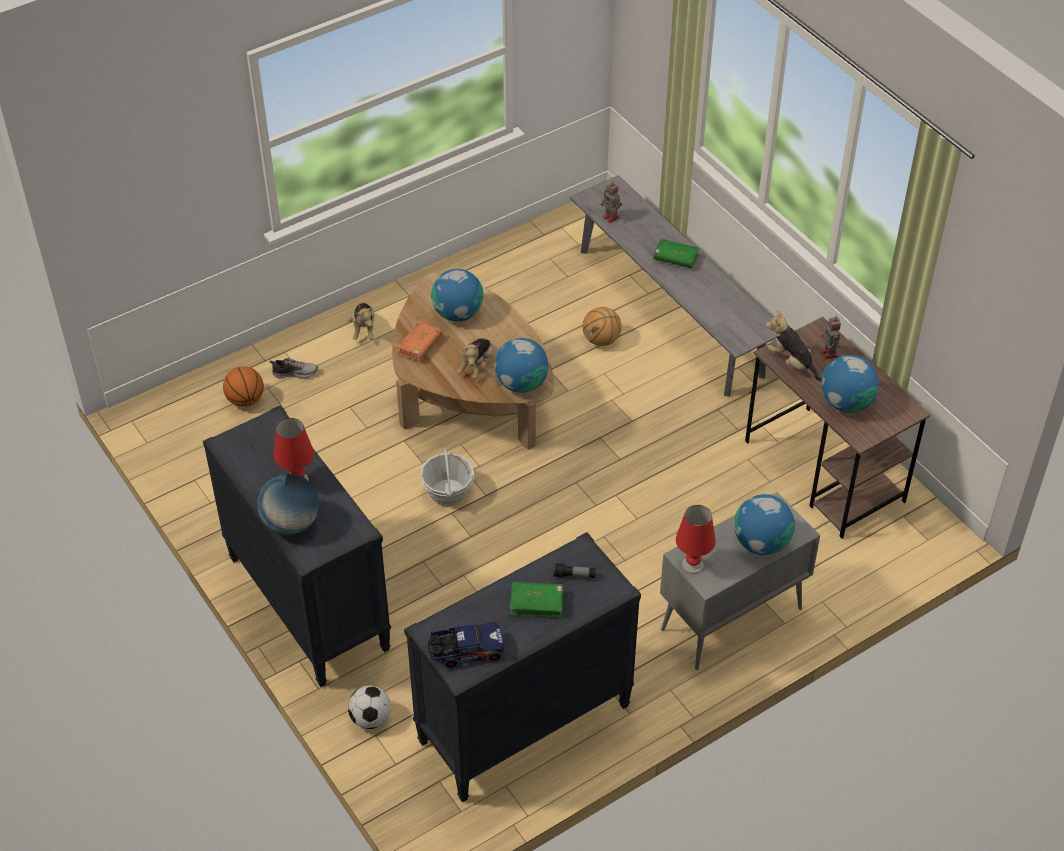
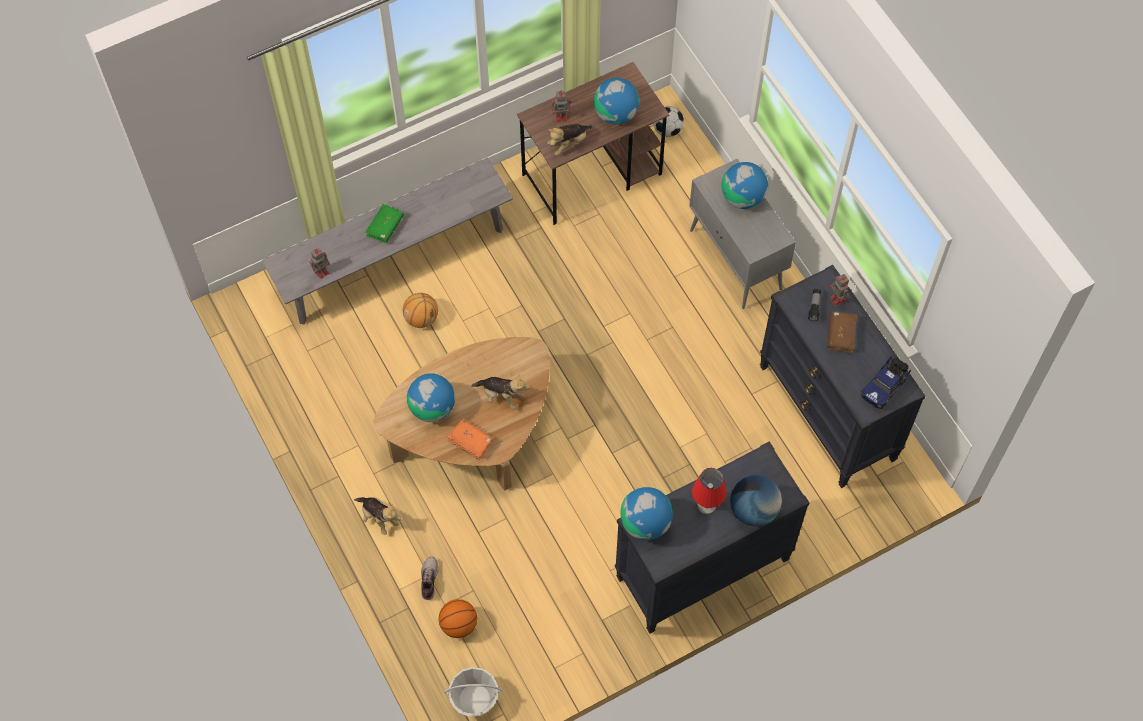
camera: 85 degrees left, 15 degrees up
(363, 329) = (378, 518): plush toy -> plush toy turned 45 degrees clockwise
(370, 719) = (819, 523): football -> football (667, 130)
(448, 492) = (589, 454): basket -> basket (474, 699)
(465, 651) = (885, 386): toy truck -> toy truck turned 135 degrees counterclockwise
(521, 383) = (527, 362): globe -> globe (645, 523)
(536, 604) = (841, 334): green book -> brown book
(588, 600) = (838, 299): none -> toy robot
(692, 564) = (761, 245): red table lamp -> none

